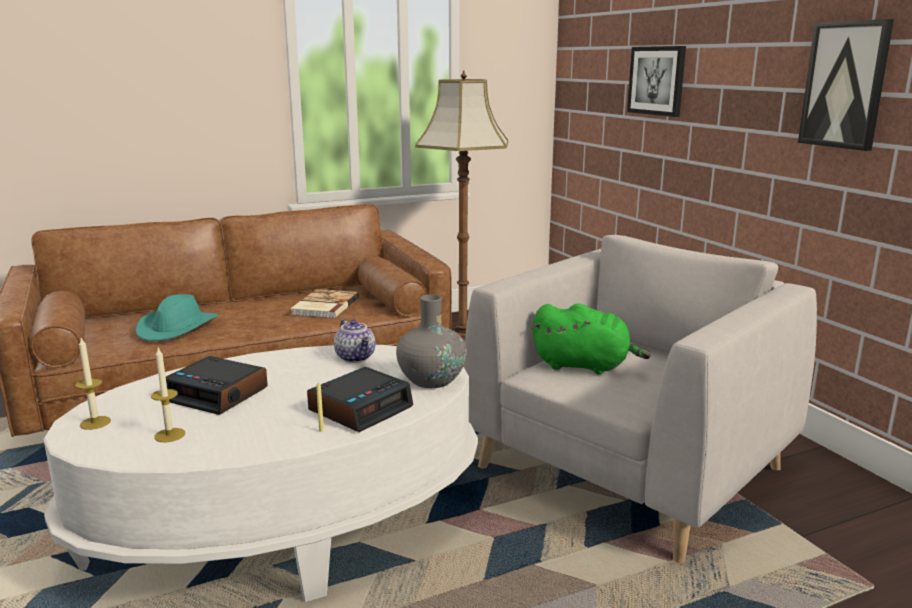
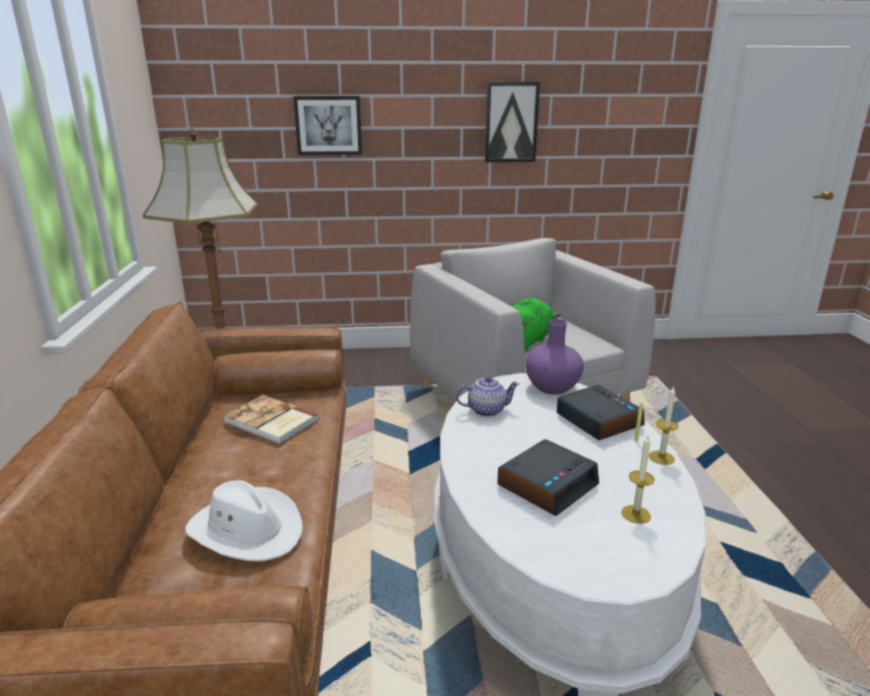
camera: 70 degrees left, 5 degrees up
(95, 423) = (599, 564): candle -> candle (661, 457)
(177, 328) = (247, 529): turquoise hat -> white hat
(431, 380) = (552, 387): grey vase -> purple vase

